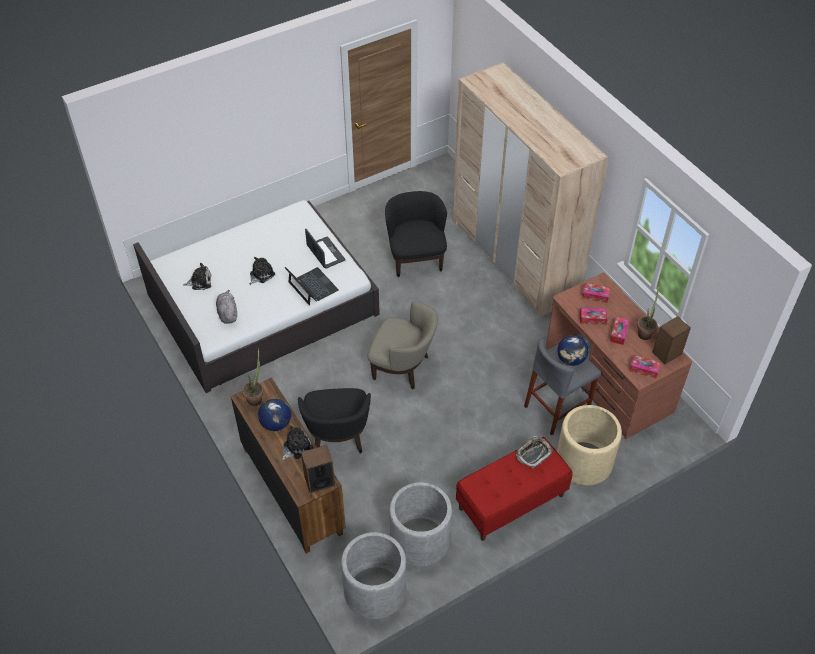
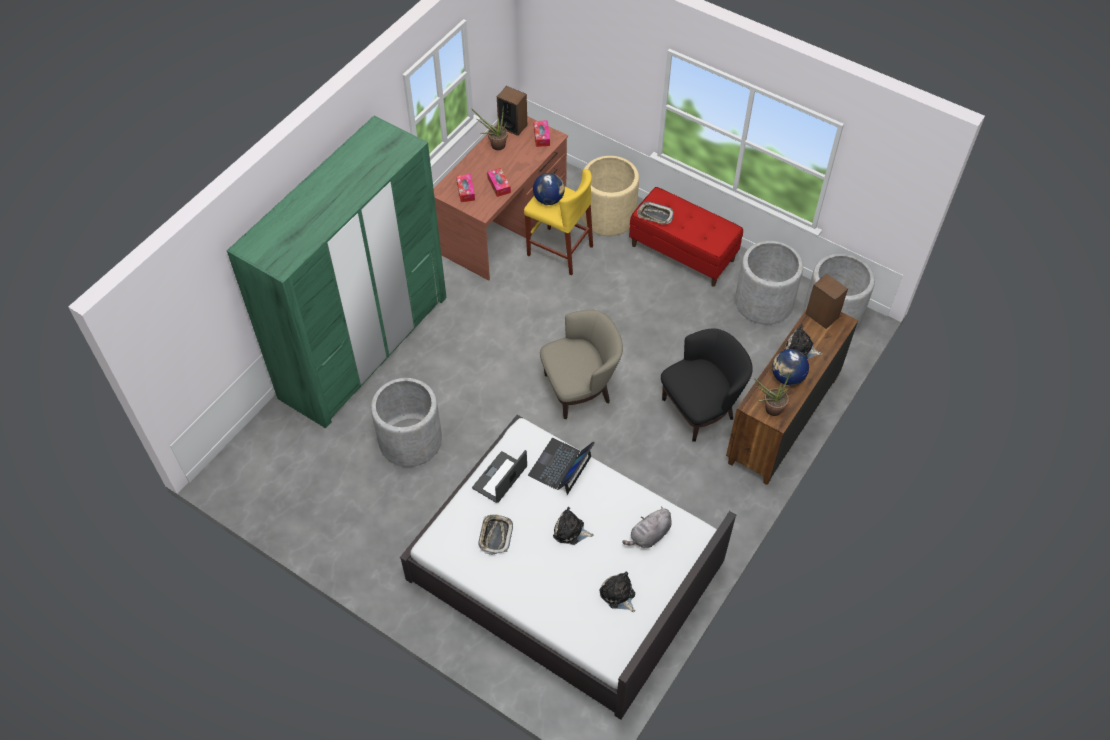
camera: 115 degrees left, 5 degrees up
(285, 238) = (495, 535): none -> tray
(403, 367) = (580, 389): beige armchair -> beige armchair turned 75 degrees clockwise
(416, 258) = (410, 440): black armchair -> grey planter
(514, 257) = (365, 346): beige wardrobe -> green wardrobe
(556, 409) = (559, 251): grey stool -> yellow stool
(618, 333) = (507, 163): tissue box -> none

